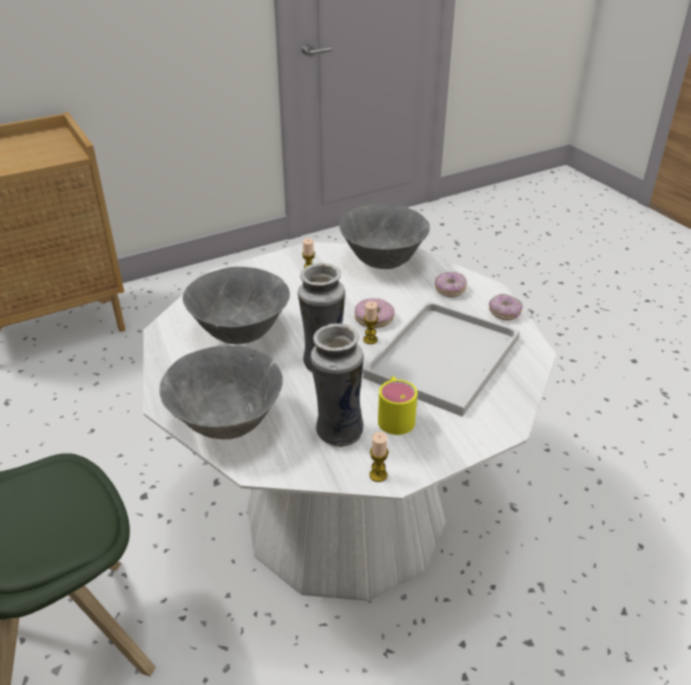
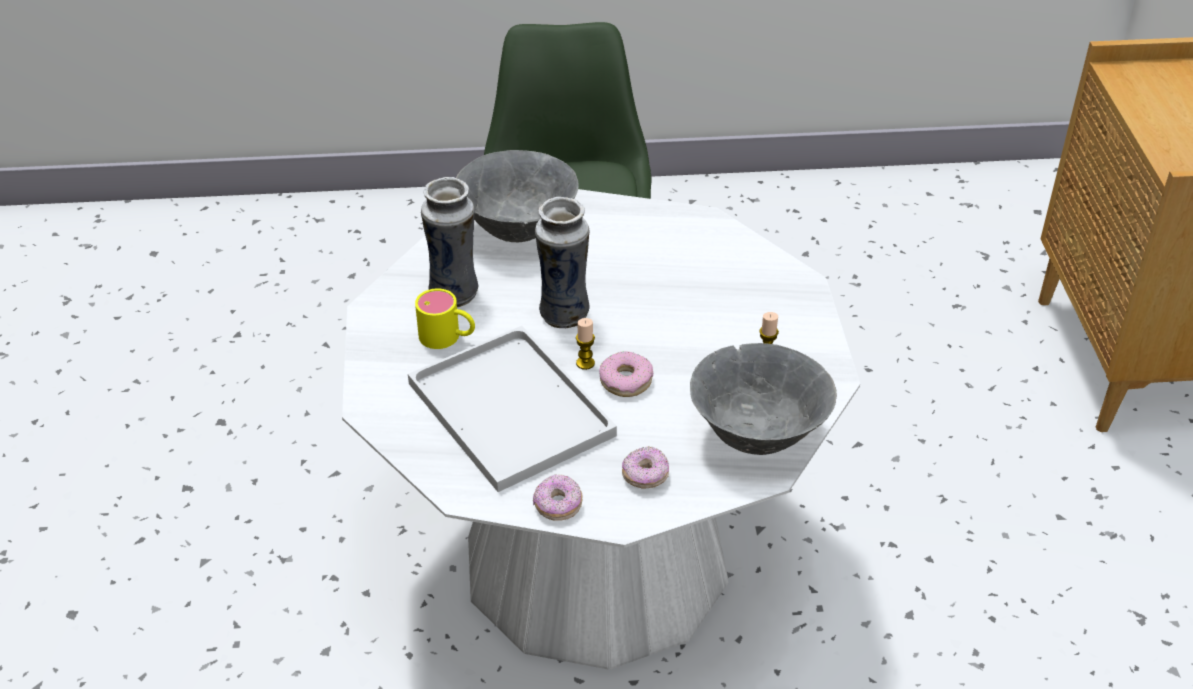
camera: 115 degrees right, 5 degrees up
(241, 335) = (660, 270): grey bowl -> none
(378, 475) = (382, 300): candle -> none

